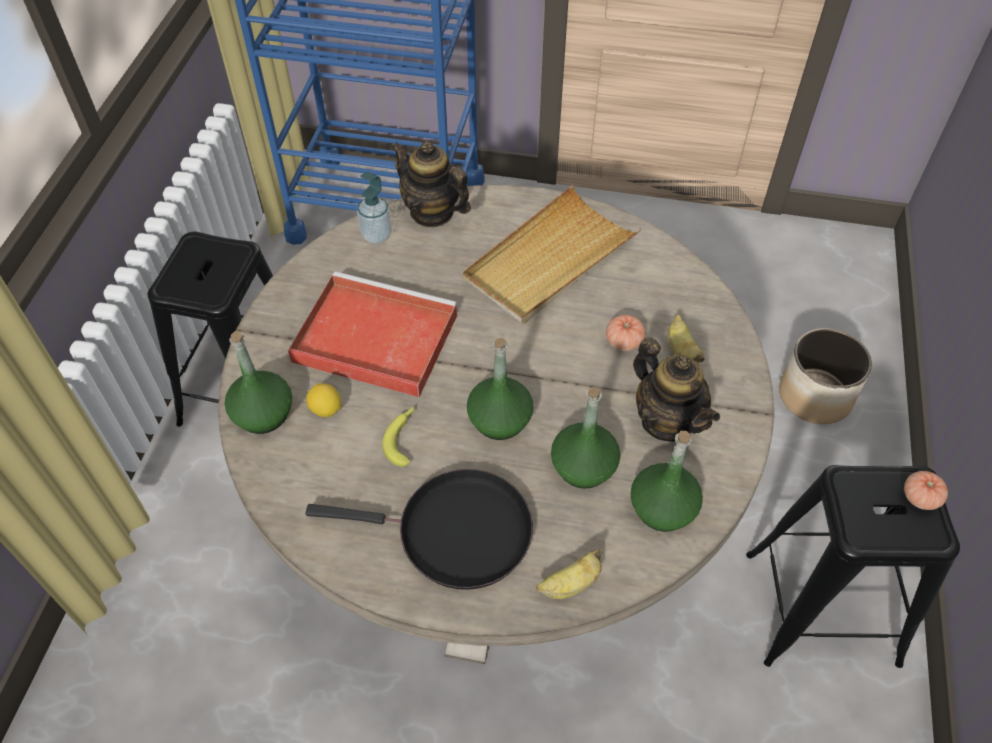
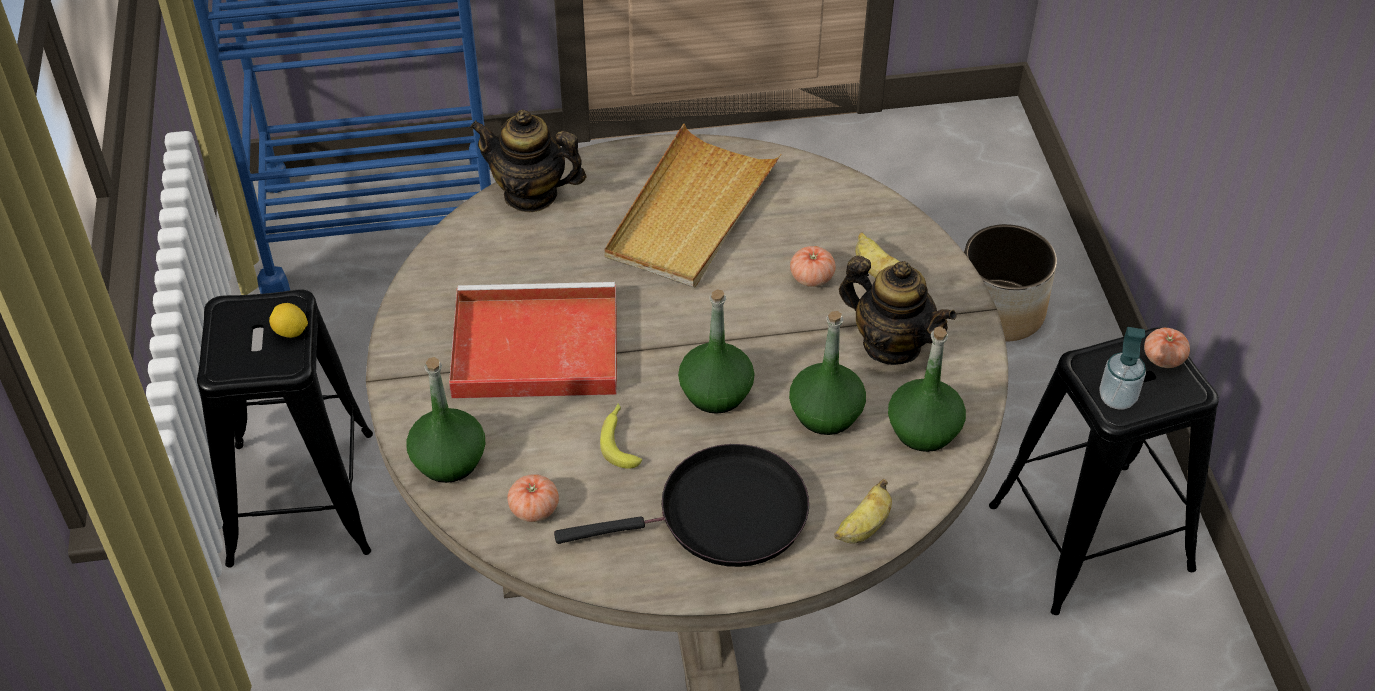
camera: 20 degrees left, 5 degrees down
(307, 477) = (534, 509): none -> tomato
(326, 409) = (518, 436): lemon -> lemon (291, 332)
(376, 235) = (478, 236): soap dispenser -> soap dispenser (1117, 398)

